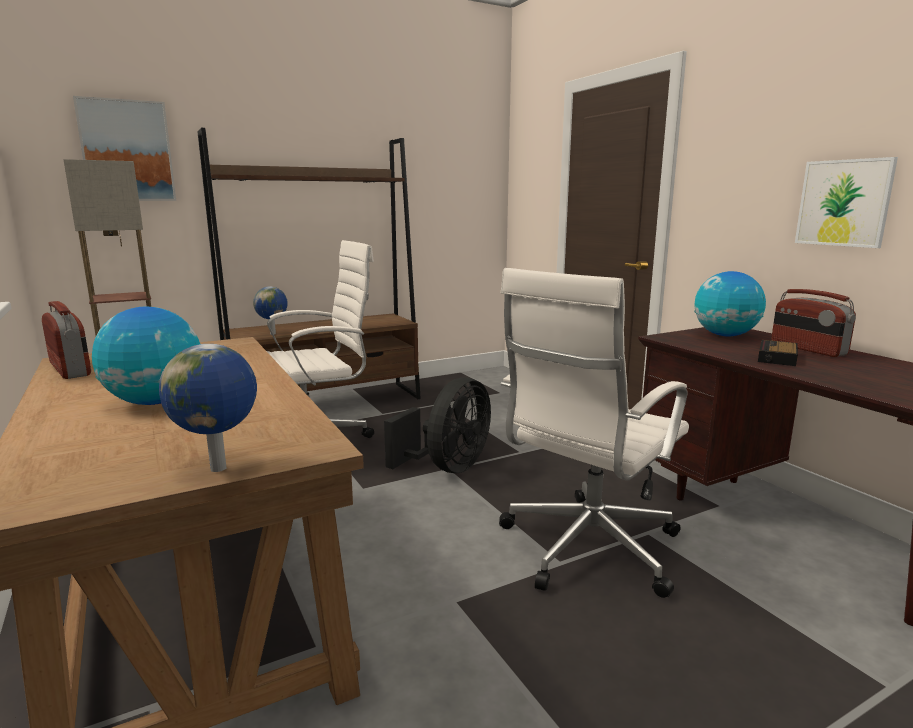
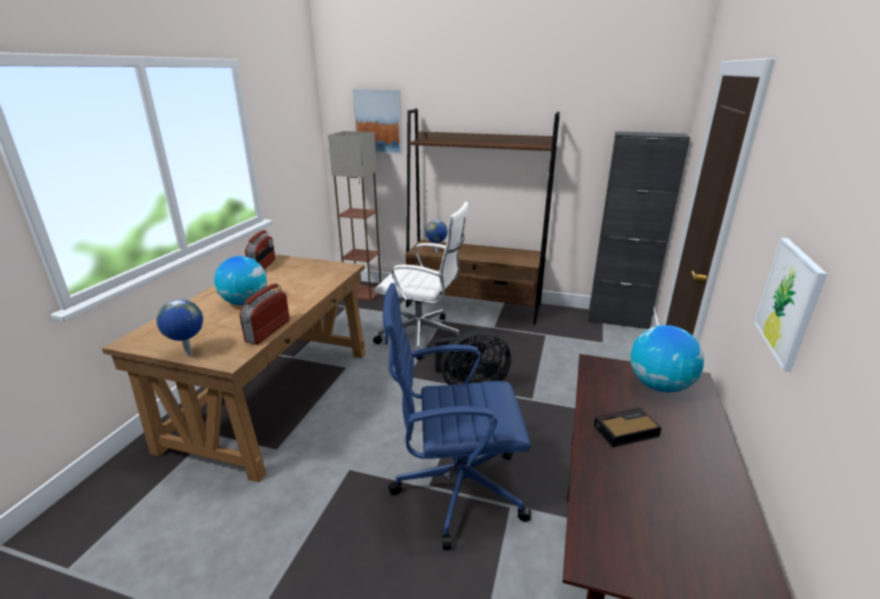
camera: 45 degrees right, 10 degrees up
(484, 374) = (617, 320): none -> black cabinet
(586, 548) = (455, 488): white office chair -> blue office chair
(807, 349) = (691, 438): radio -> radio (267, 331)

